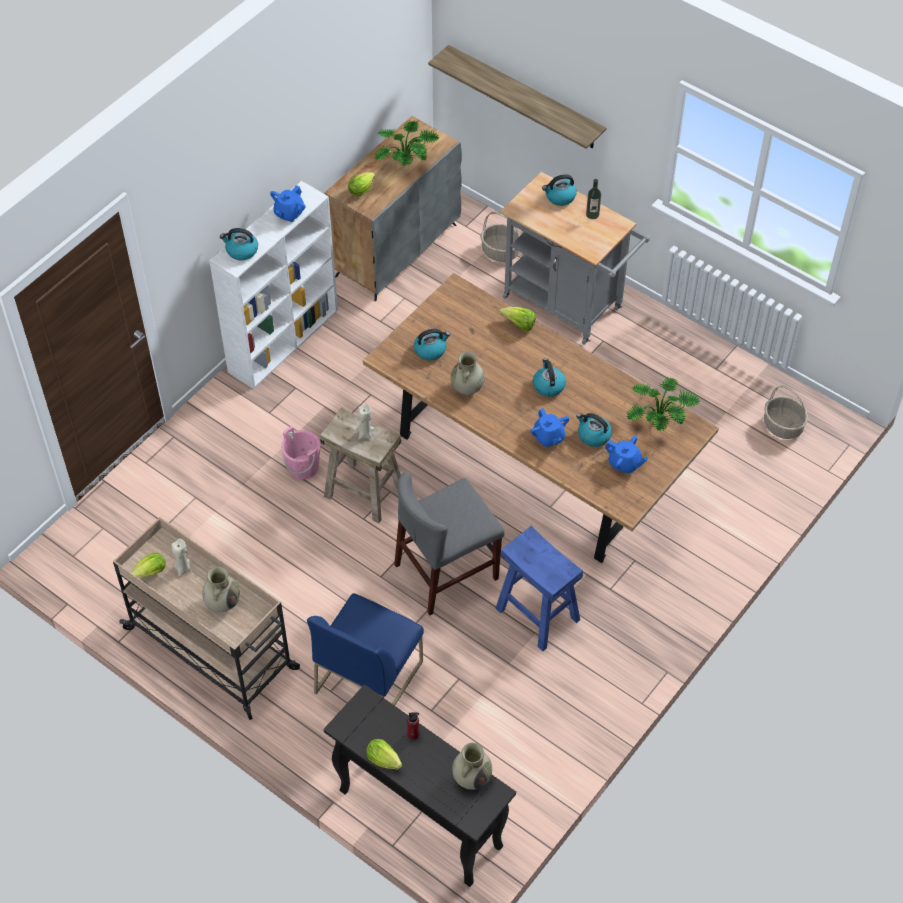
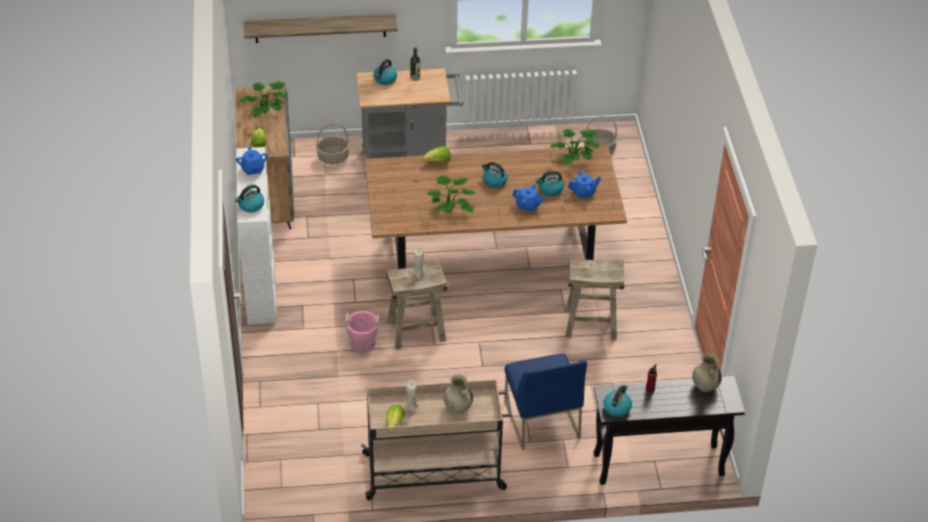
camera: 45 degrees left, 10 degrees down
(385, 761) = (653, 411): lettuce -> none
(430, 350) = (405, 205): kettle -> kettle (617, 407)
(446, 572) = (516, 338): grey chair -> none
(467, 388) = (452, 210): beige vase -> potted plant
(537, 614) = (590, 324): blue stool -> beige stool

